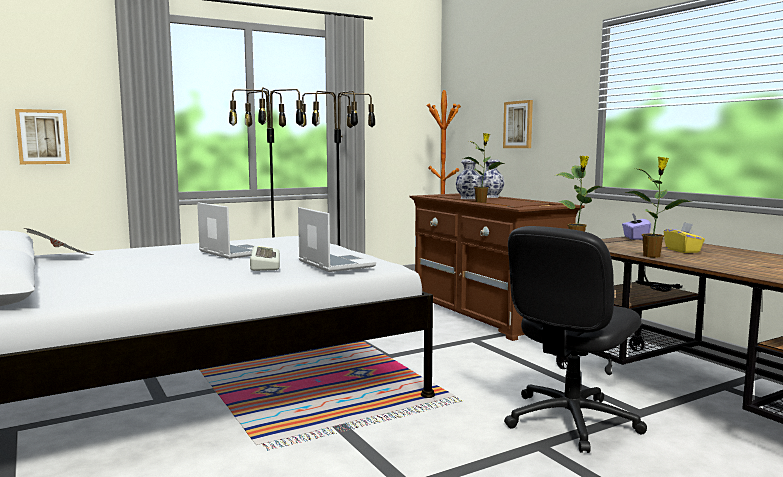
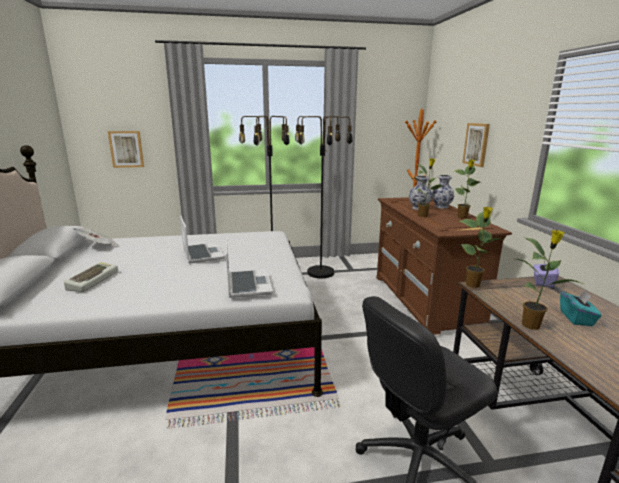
camera: 20 degrees right, 10 degrees up
(263, 264) = (201, 276): keyboard -> keyboard (92, 280)
(523, 201) = (462, 217): none -> potted plant
(683, 250) = (576, 318): yellow tissue box -> turquoise tissue box

